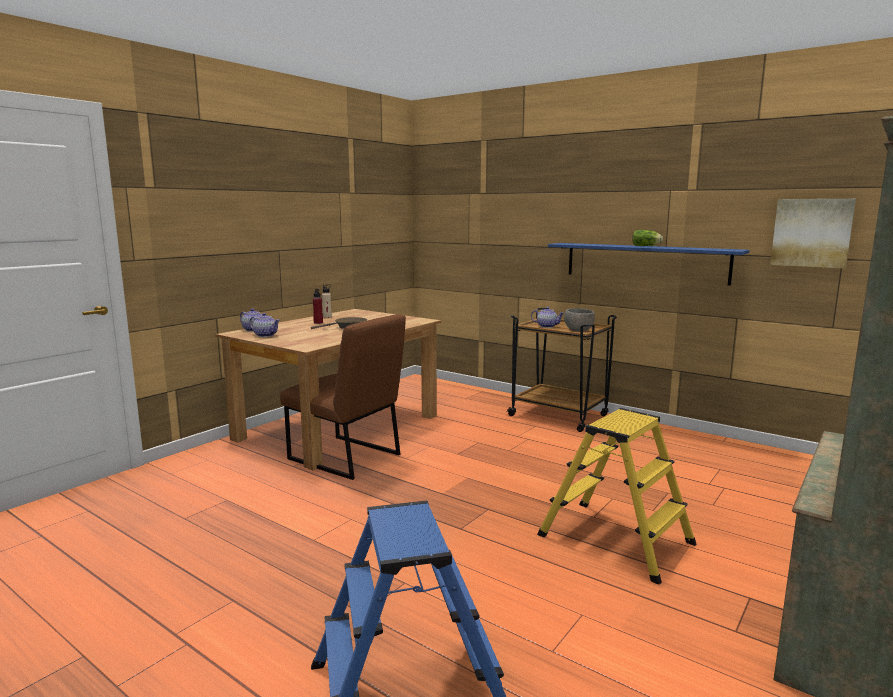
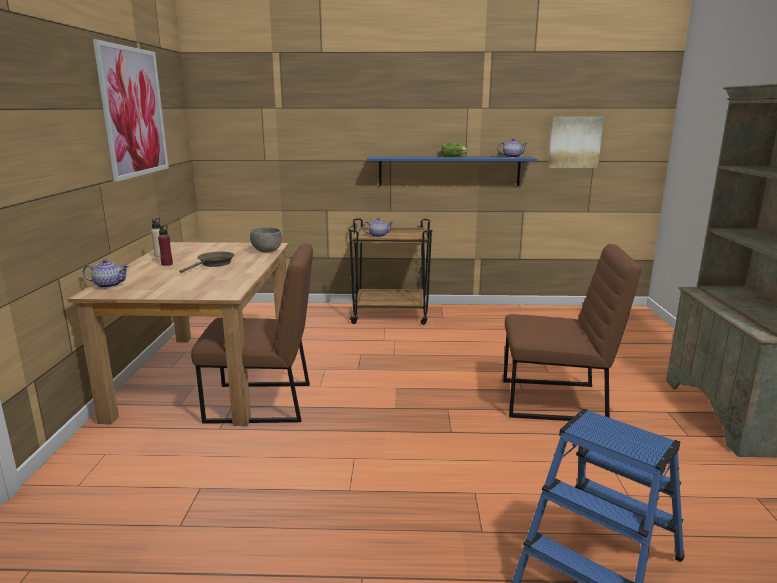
camera: 35 degrees left, 5 degrees up
(265, 335) = (141, 289): teapot -> teapot (511, 157)
(332, 195) = (134, 112): none -> picture
(578, 331) = (410, 236): grey bowl -> grey bowl (266, 251)
(615, 539) = (556, 401): yellow step ladder -> brown chair

